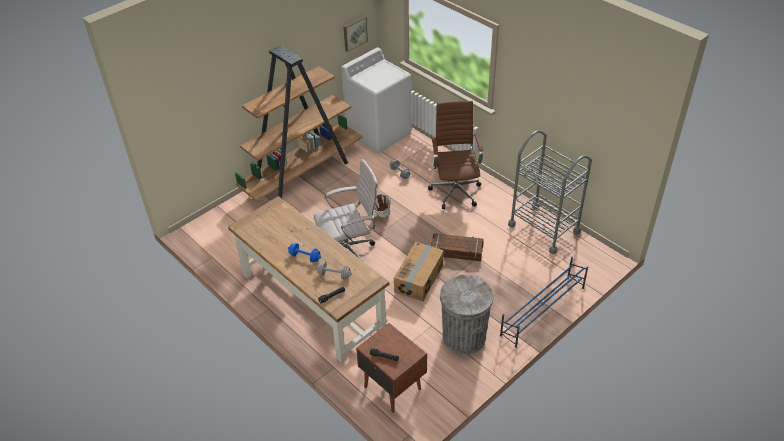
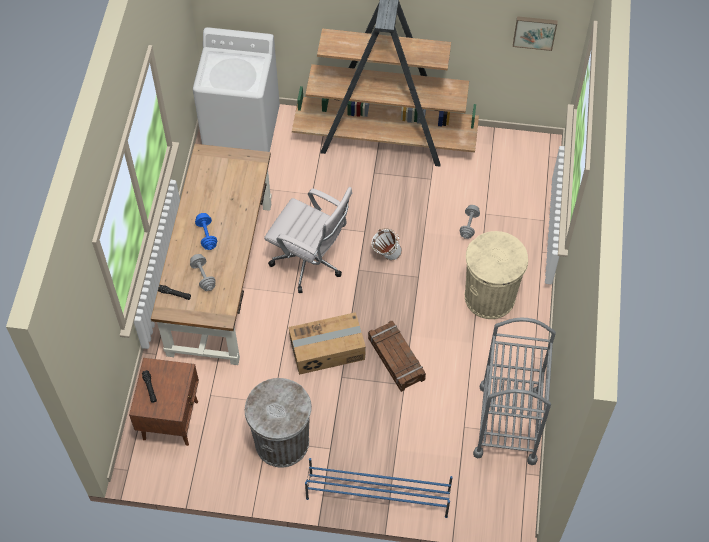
camera: 50 degrees right, 15 degrees up
(379, 133) = (516, 160): white washing machine -> white washing machine (242, 130)
(455, 190) = (490, 297): brown office chair -> beige trash can

